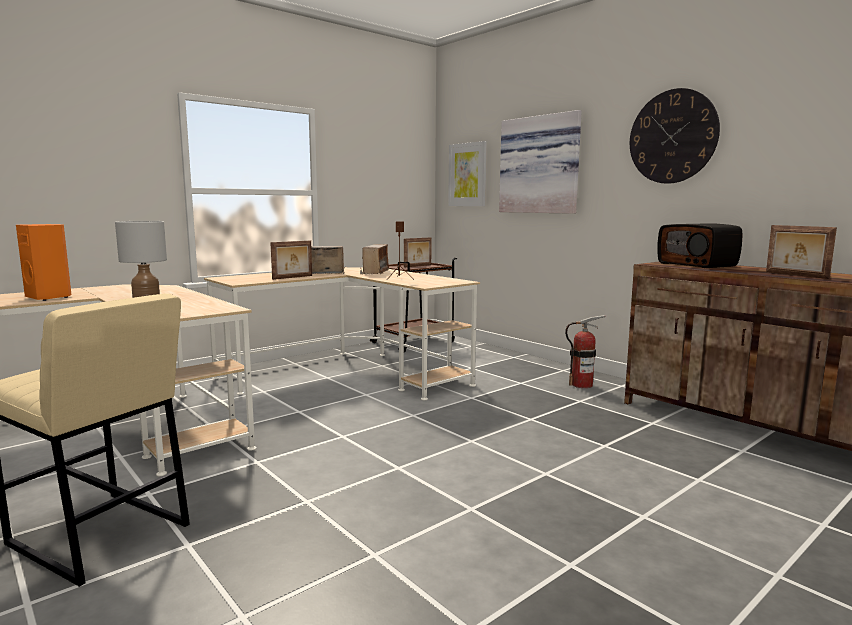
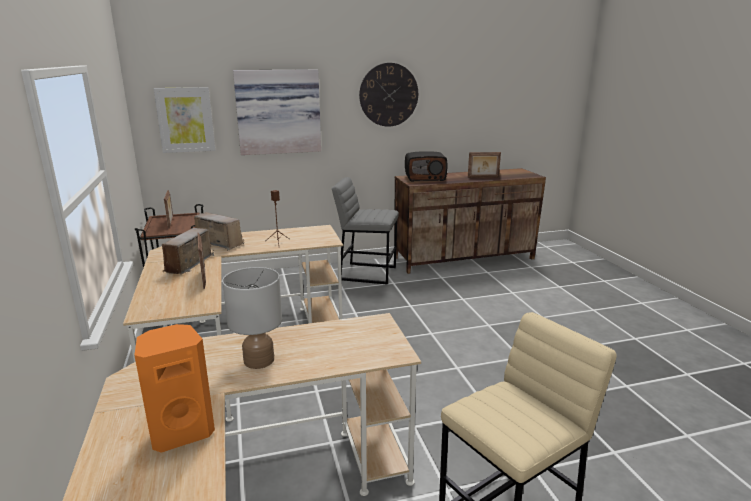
camera: 65 degrees left, 10 degrees up
(582, 385) = (366, 273): fire extinguisher -> grey chair

